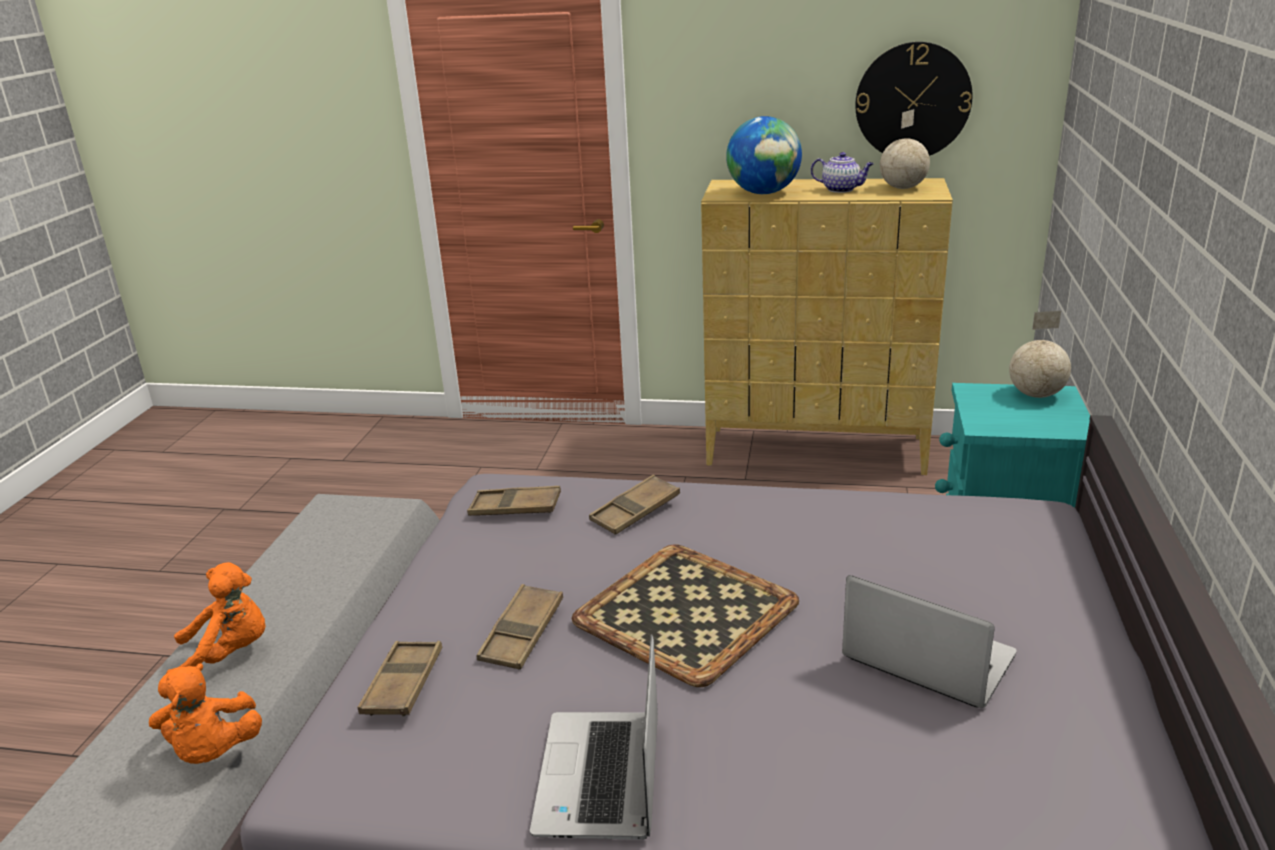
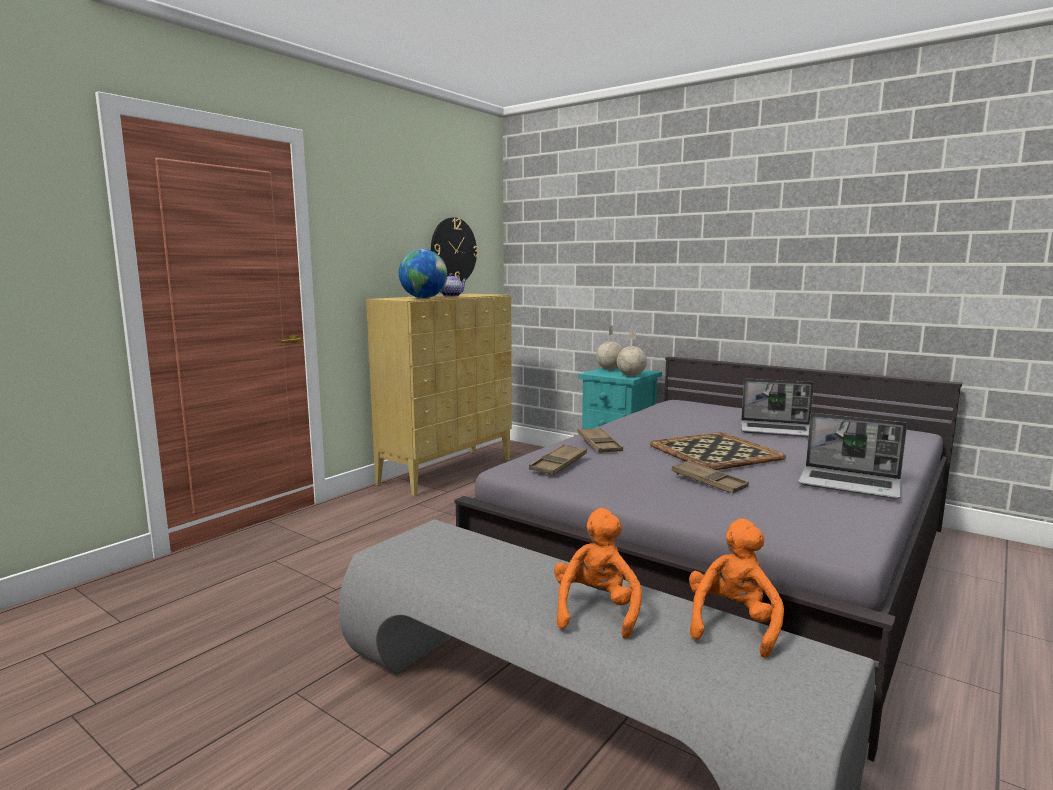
camera: 65 degrees left, 15 degrees down
(214, 751) = (732, 625): orange plush toy -> orange plush toy turned 75 degrees counterclockwise
(403, 684) = (747, 512): brown tray -> none
(903, 188) = (473, 294): globe -> globe (631, 375)
(925, 658) = (777, 430): laptop -> laptop turned 135 degrees counterclockwise

